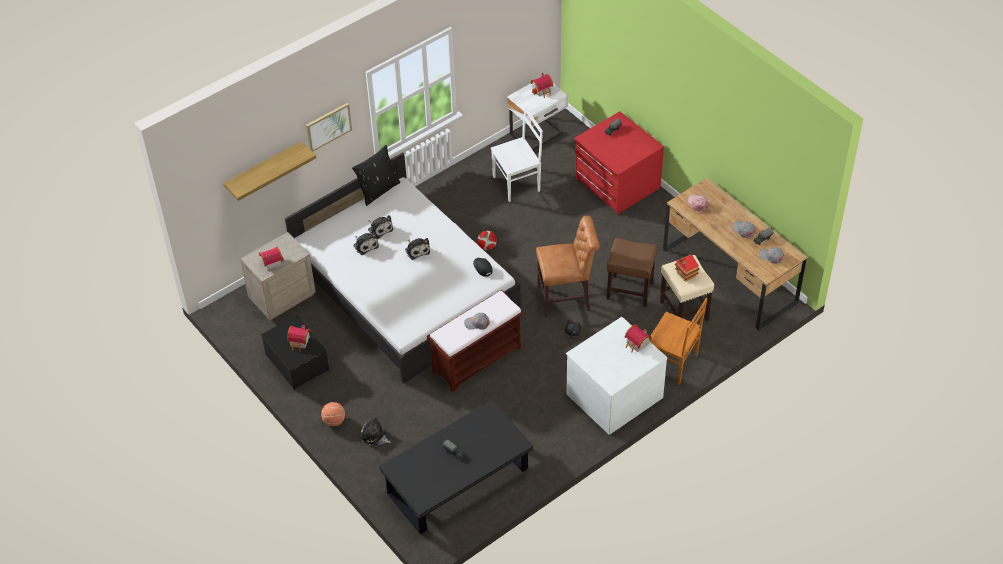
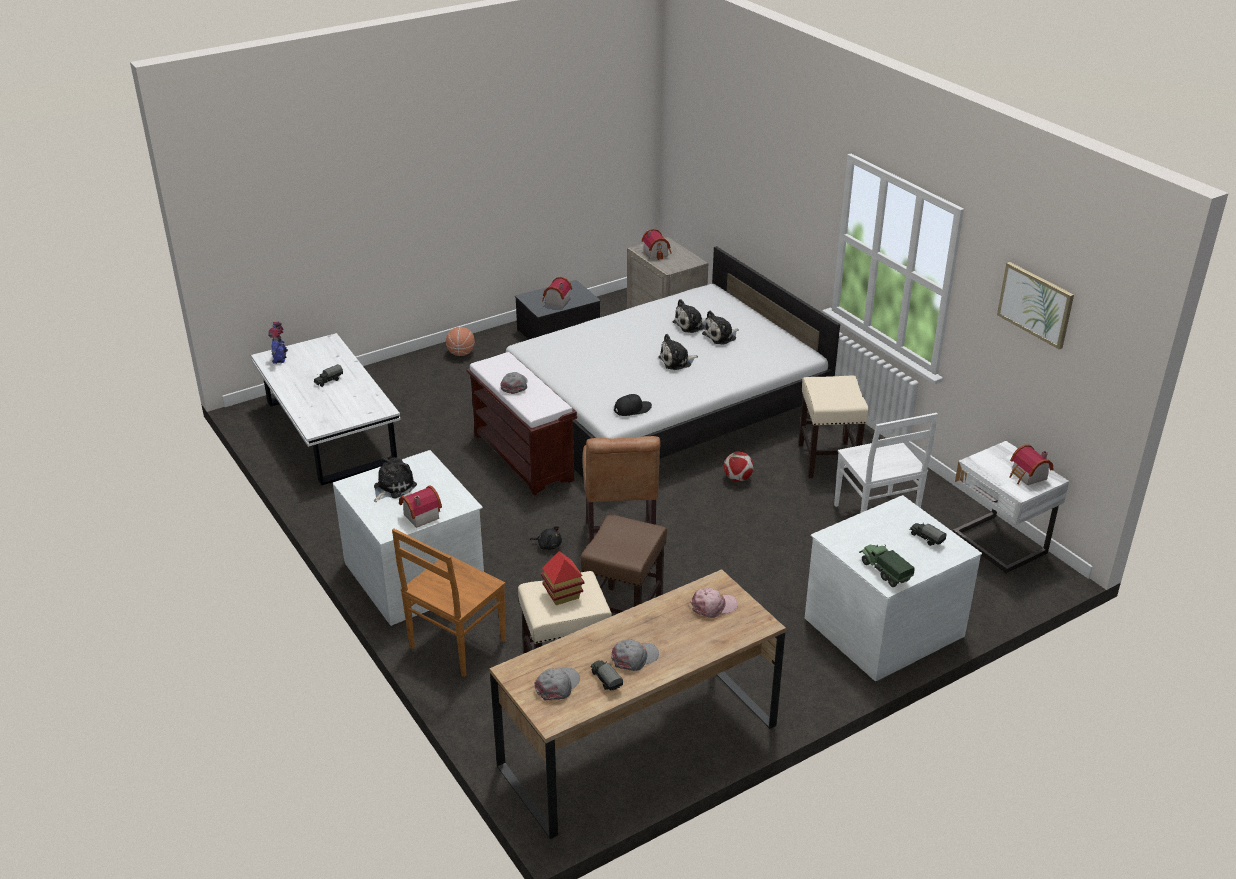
camera: 95 degrees right, 15 degrees down
(264, 169) = (730, 165): shelf -> none
(328, 126) = (796, 187): picture -> picture (1035, 304)
(374, 436) = (426, 378): plush toy -> plush toy (392, 487)
(378, 190) = (796, 338): black pillow -> none
(422, 493) = (280, 358): none -> toy robot
(458, 481) = (330, 432): black coffee table -> white coffee table
(461, 204) = (828, 460): none -> beige stool
(616, 183) = (882, 625): red dresser -> white dresser
(644, 146) = (884, 571): none -> toy truck

